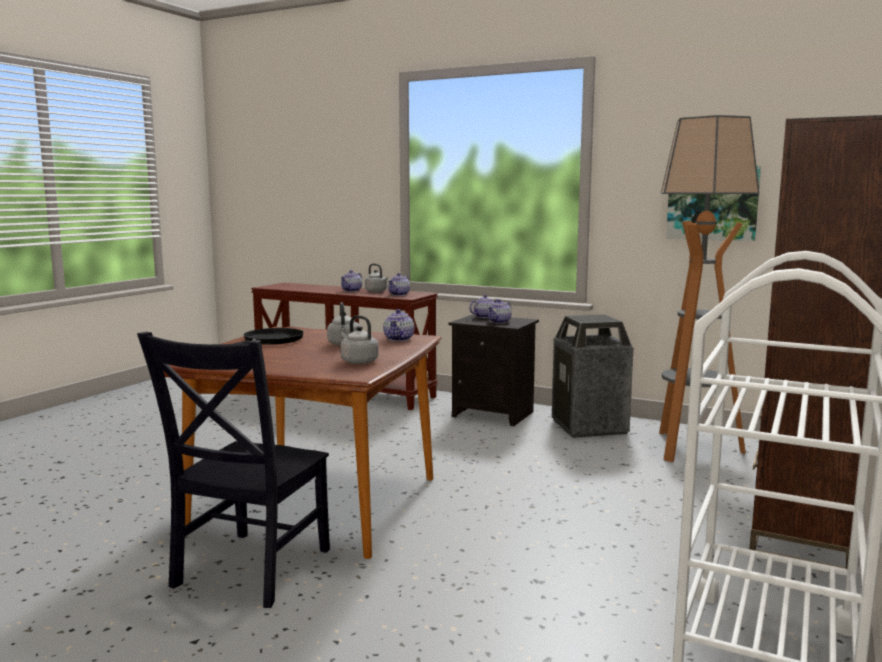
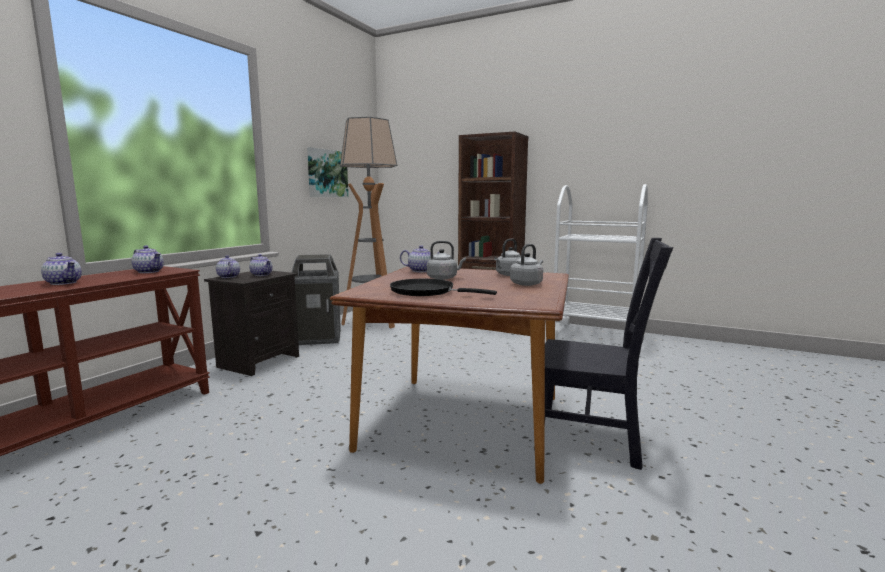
camera: 90 degrees left, 0 degrees up
(377, 291) = (99, 276): grey kettle -> grey kettle (527, 284)

